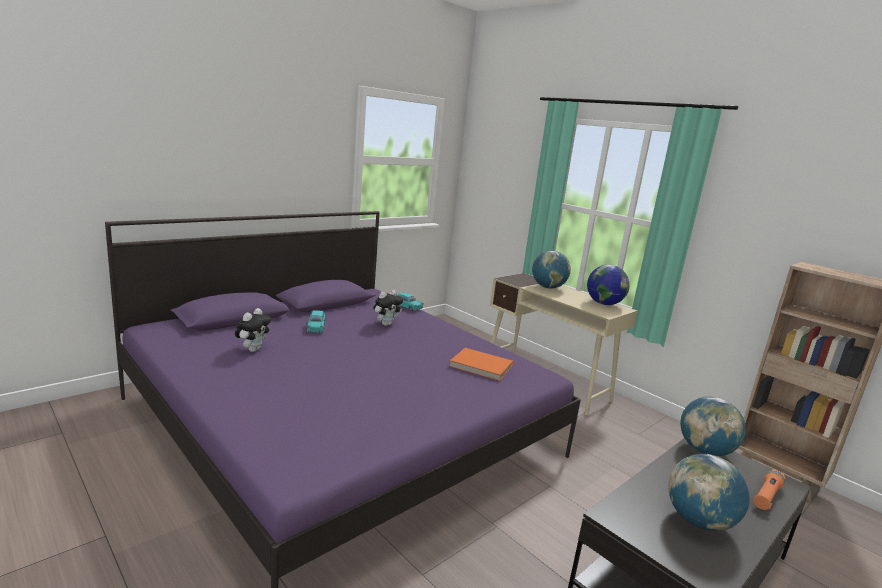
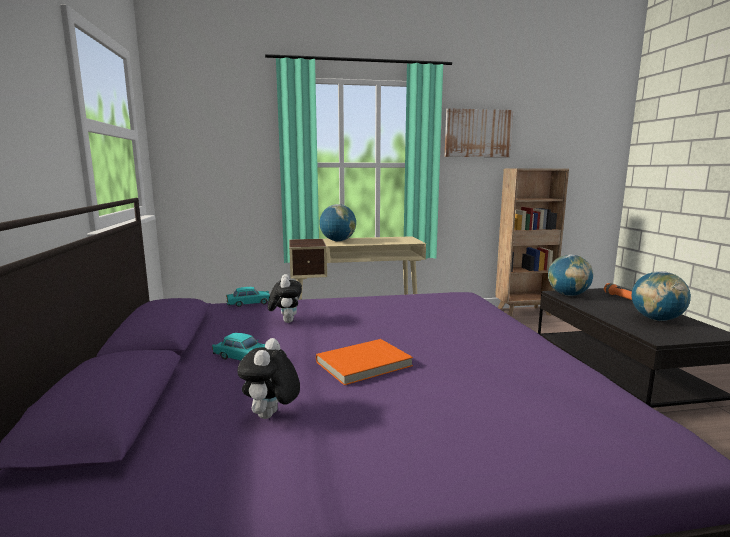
camera: 55 degrees left, 5 degrees down
(253, 349) = (271, 416): plush toy -> plush toy turned 135 degrees counterclockwise
(480, 366) = (432, 308): orange book -> orange book (364, 364)
(604, 304) = (391, 238): globe -> none
(772, 204) = (478, 133): none -> picture

